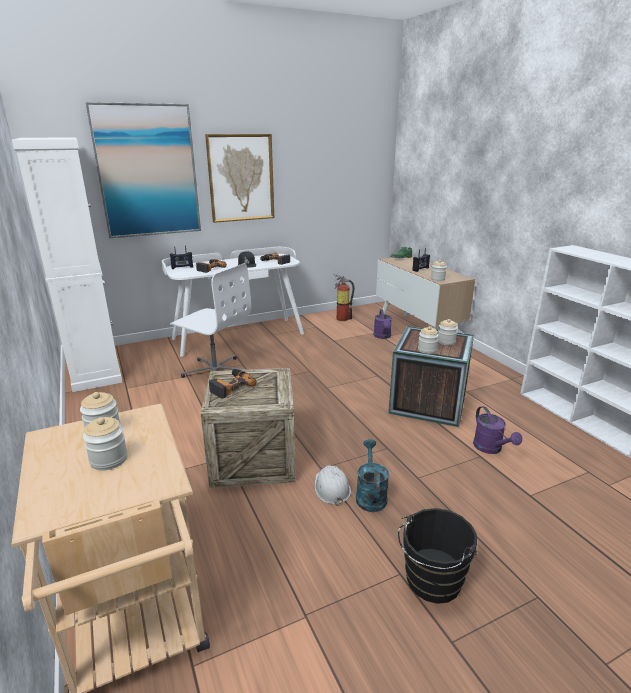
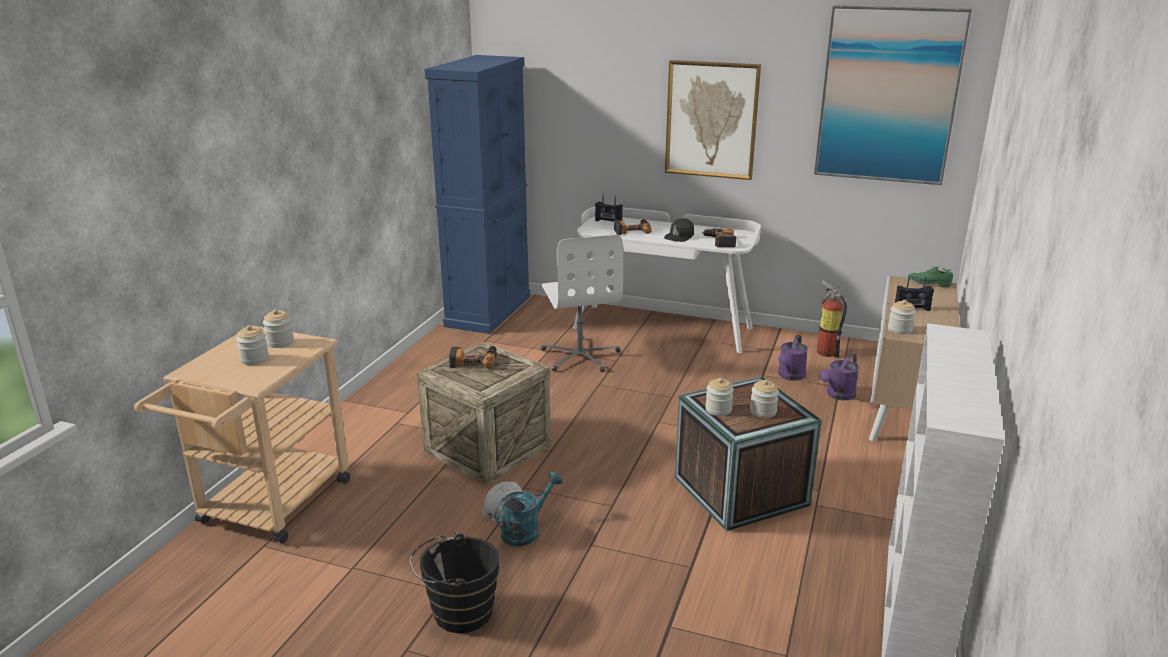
camera: 45 degrees right, 0 degrees up
(95, 368) = (489, 311): white cabinet -> blue cabinet
(148, 171) = (596, 100): picture -> picture (888, 96)
(491, 449) = (718, 568): purple watering can -> purple watering can (790, 376)

